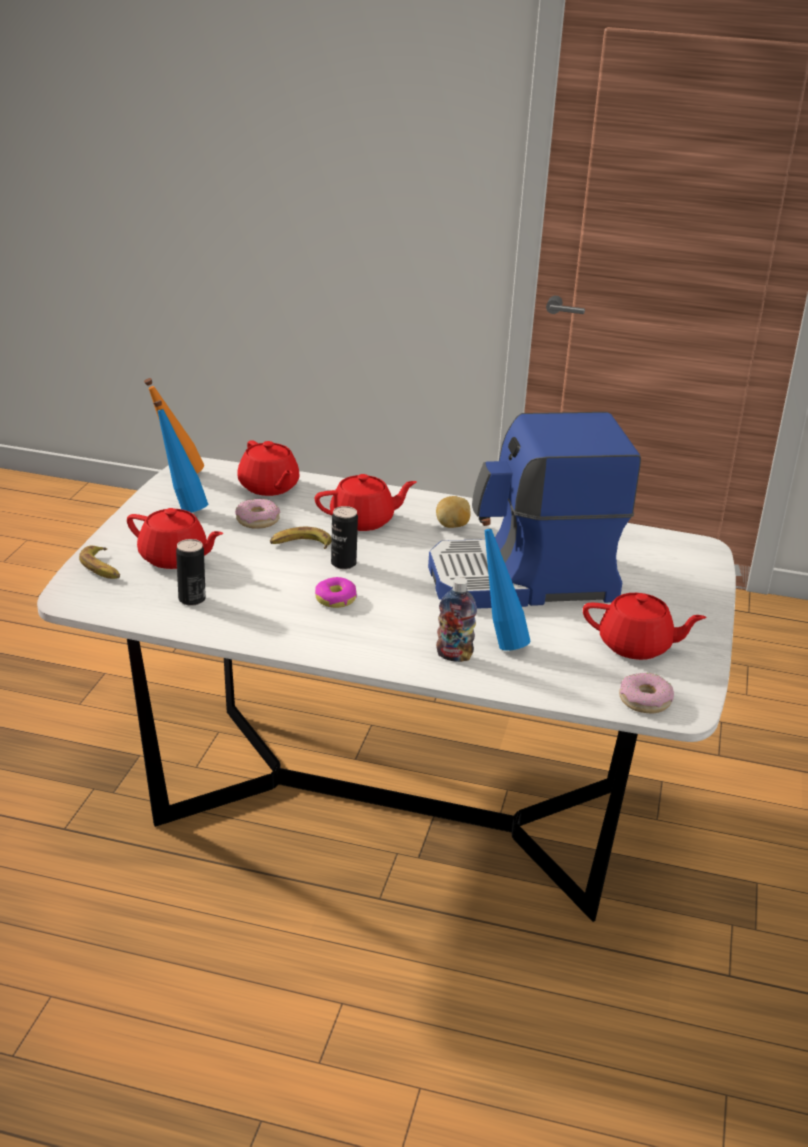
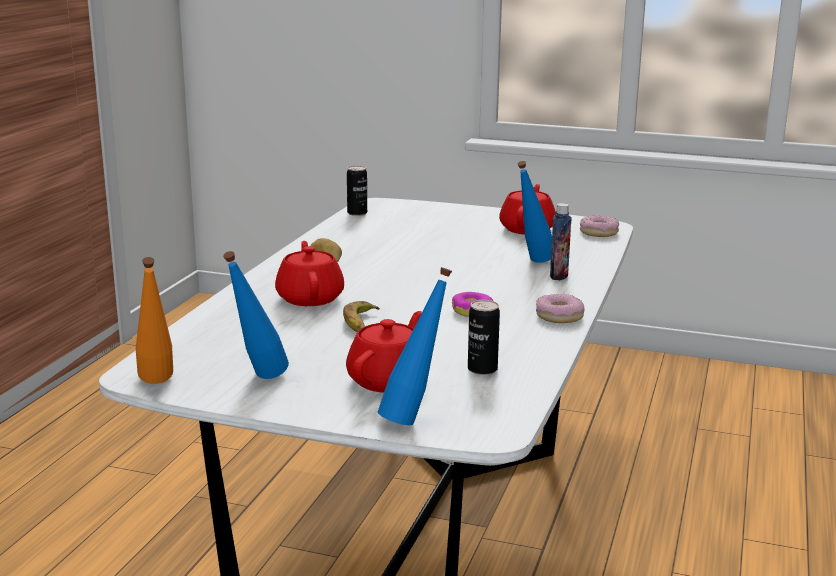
camera: 85 degrees left, 10 degrees down
(102, 568) = (414, 418): banana -> blue bottle
(257, 520) = (299, 342): donut -> donut (559, 316)
(269, 487) = (214, 337): red teapot -> none
(343, 563) = (402, 307): can -> can (357, 213)
(524, 581) = (432, 251): coffee machine -> none

